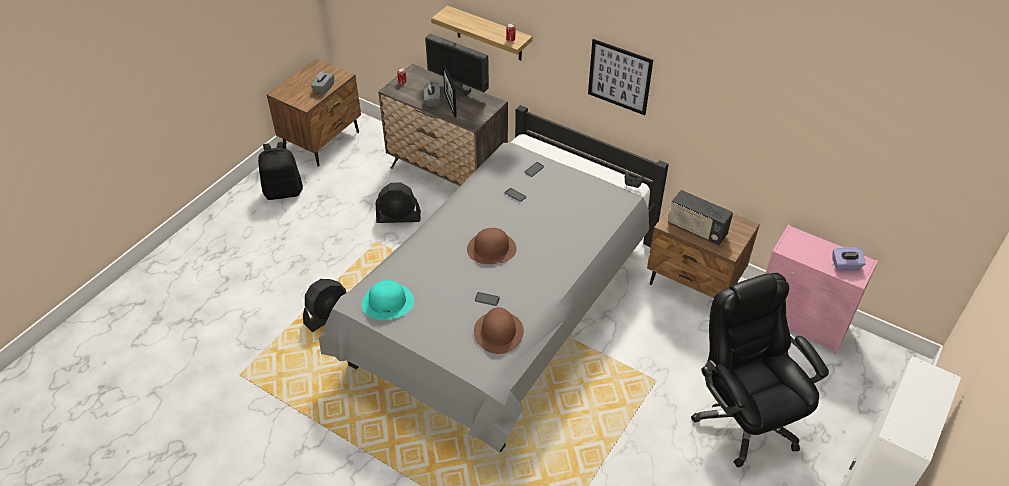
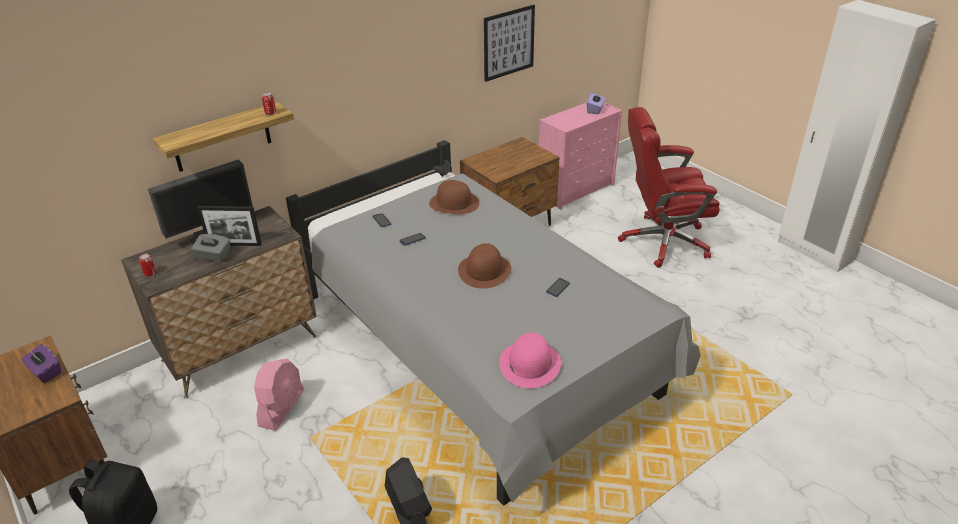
camera: 70 degrees left, 10 degrees down
(323, 88) = (45, 372): grey tissue box -> purple tissue box
(388, 302) = (530, 363): turquoise hat -> pink hat
(398, 217) = (282, 407): black fan -> pink fan
(498, 332) = (606, 289): brown hat -> brown hat (454, 203)
(619, 77) = (380, 83): picture -> picture (509, 43)
(696, 230) = (512, 164): radio -> none
(745, 418) = (662, 241): black office chair -> red office chair

